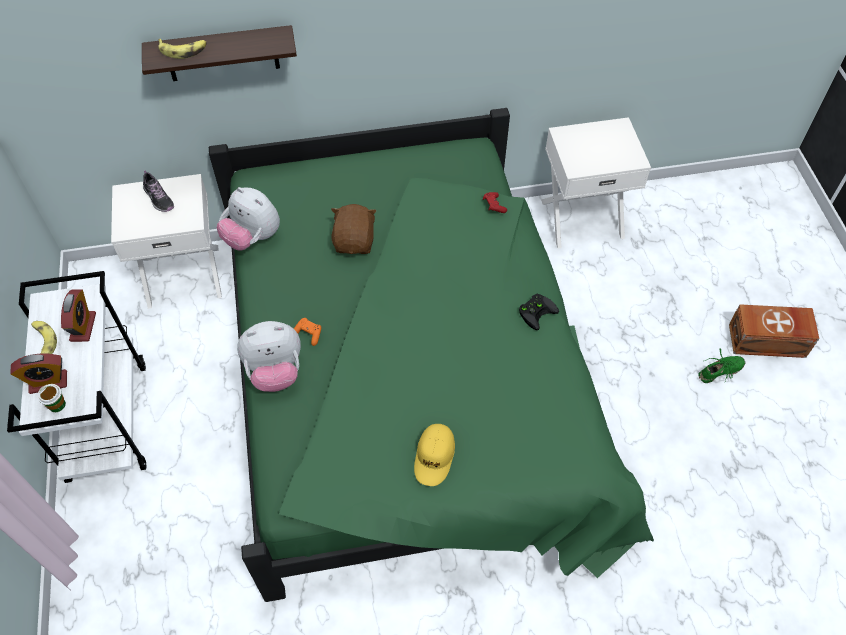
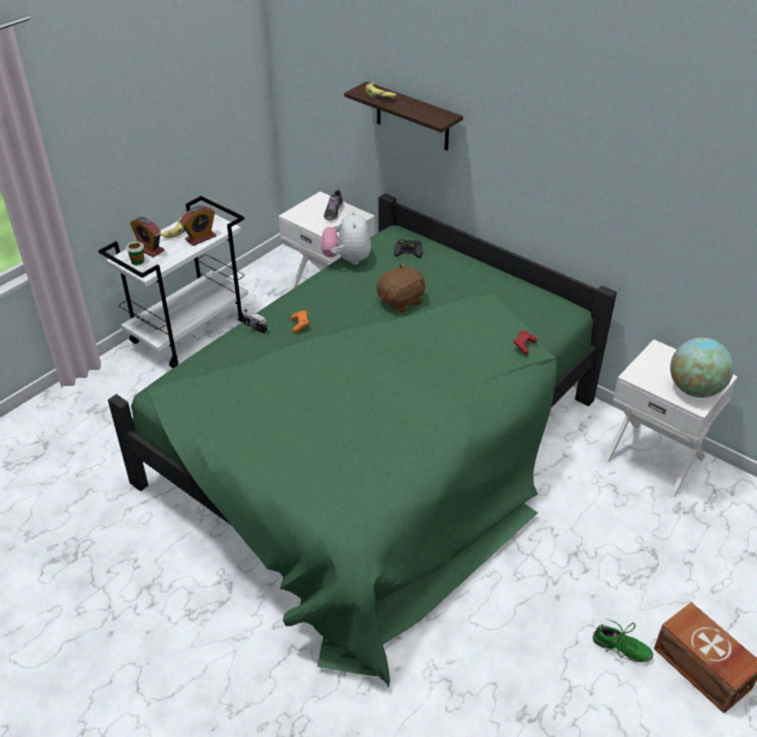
camera: 50 degrees right, 15 degrees down
(275, 371) = (254, 328): plush toy -> camera
(434, 457) = (264, 436): yellow cap -> none
(536, 311) = (453, 419): black game controller -> black game controller (409, 250)
(620, 149) = (694, 389): none -> globe

